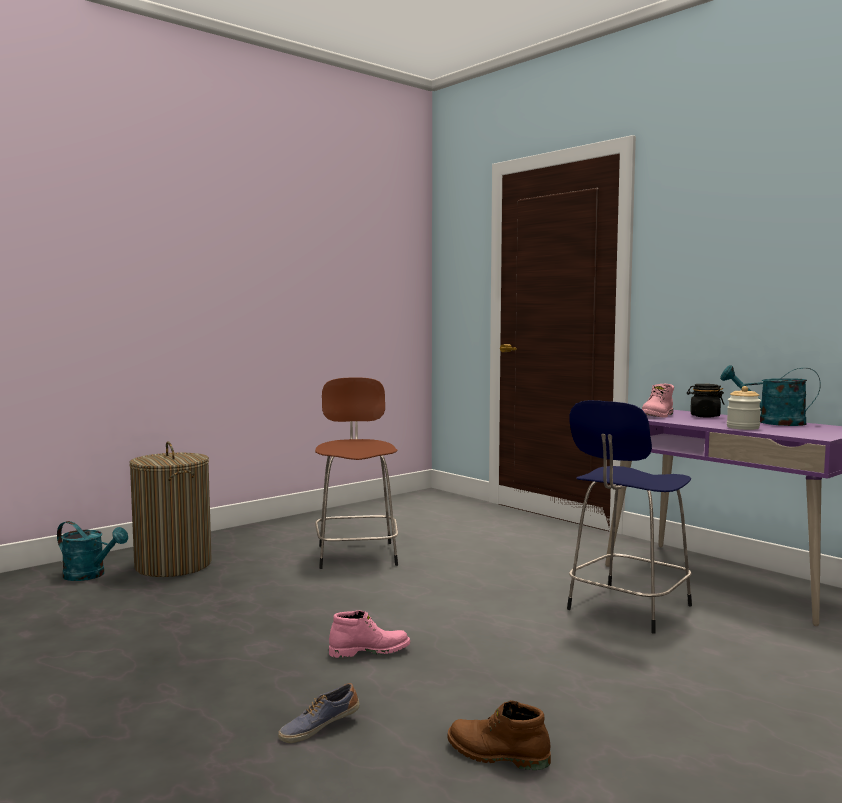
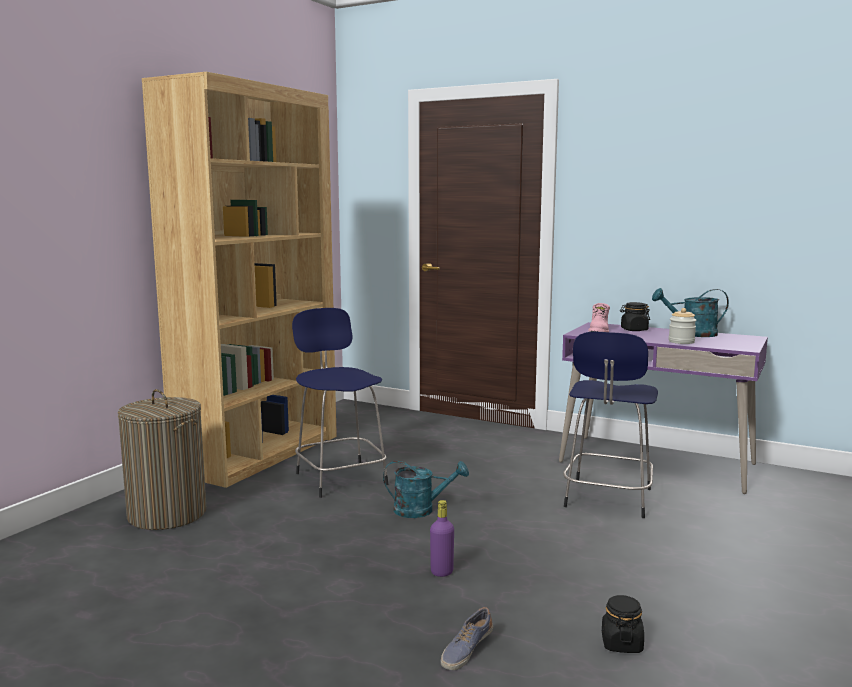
camera: 20 degrees left, 5 degrees up
(90, 575) = (87, 538): turquoise watering can -> turquoise watering can (421, 510)
(303, 526) = (259, 453): none -> brown bookcase
(357, 554) = (340, 477): brown stool -> blue stool
(369, 651) = (442, 572): pink boot -> purple bottle
(496, 755) = (621, 643): brown boot -> black jar

